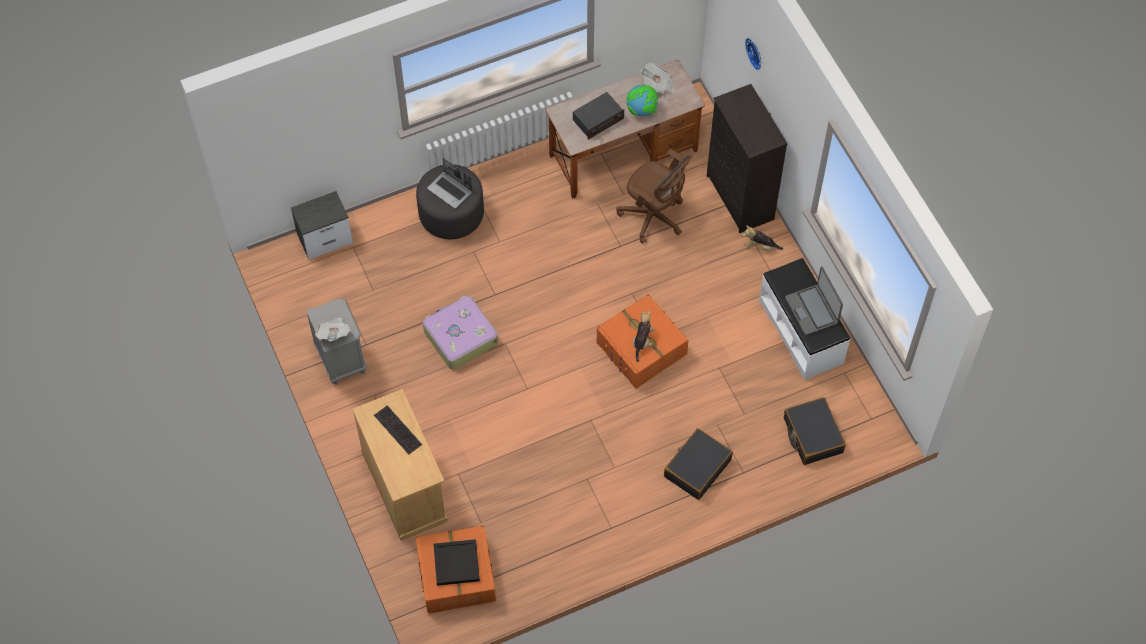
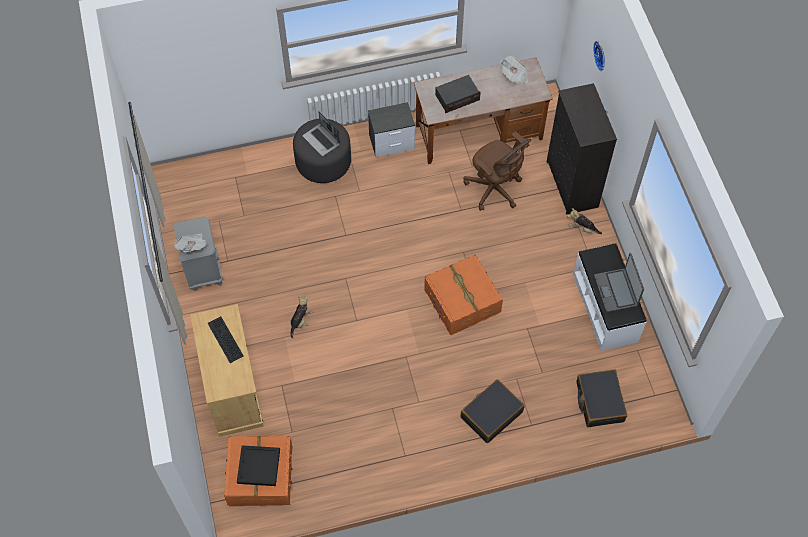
camera: 10 degrees right, 0 degrees up
(326, 238) = (214, 167): nightstand -> nightstand (392, 142)
(460, 337) = (308, 267): suitcase -> none
(642, 110) = (496, 95): globe -> none
(642, 341) = (462, 295): plush toy -> plush toy (300, 321)

